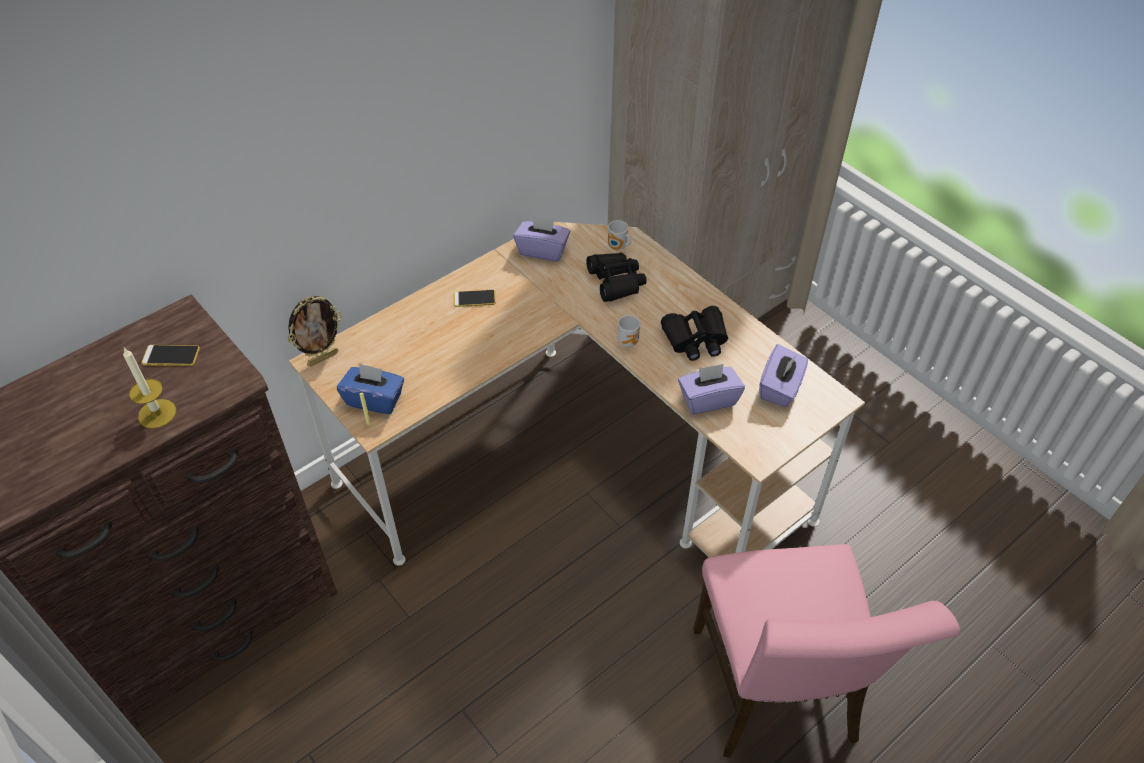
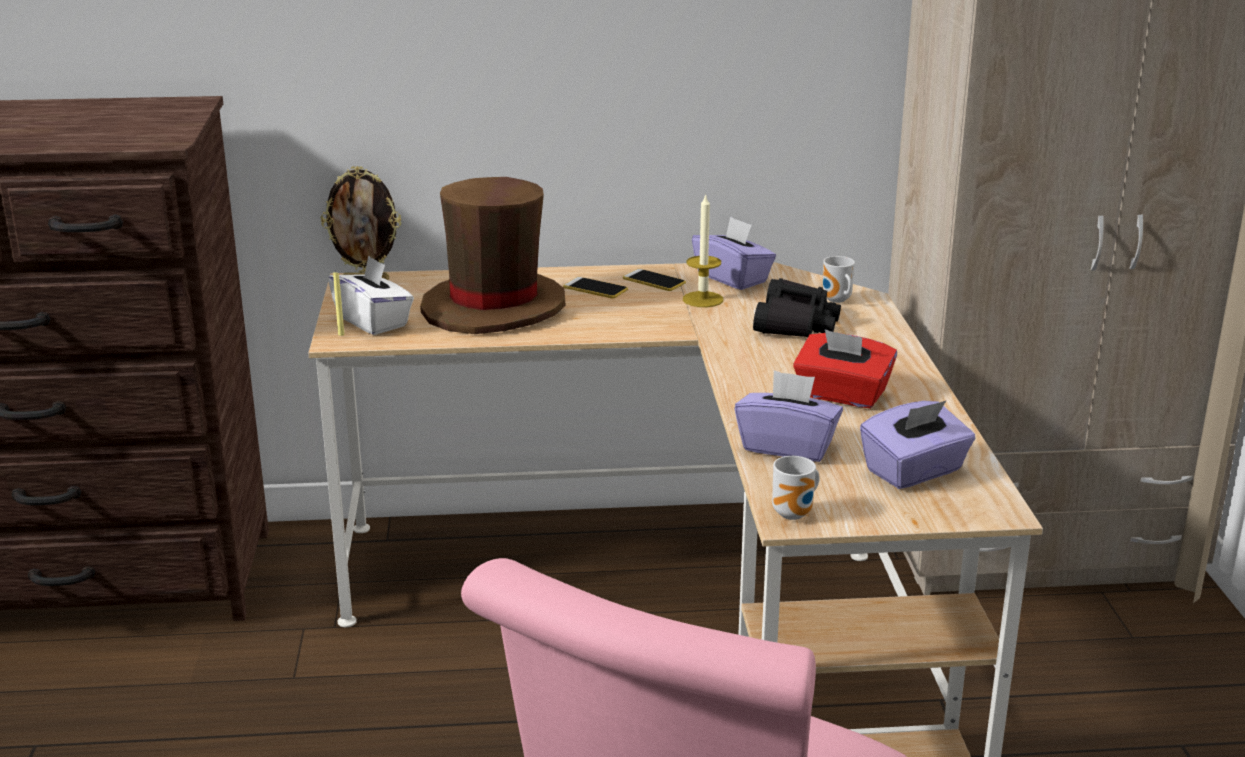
camera: 35 degrees right, 25 degrees down
(157, 413) = (63, 139): candle -> candle (703, 299)
(171, 356) = (137, 117): phone -> phone (654, 281)
(374, 399) = (373, 321): blue tissue box -> white tissue box
(434, 348) = (494, 307): none -> brown hat
(629, 341) = (744, 371): mug -> mug (795, 514)
(695, 339) = (842, 395): black binoculars -> red tissue box

